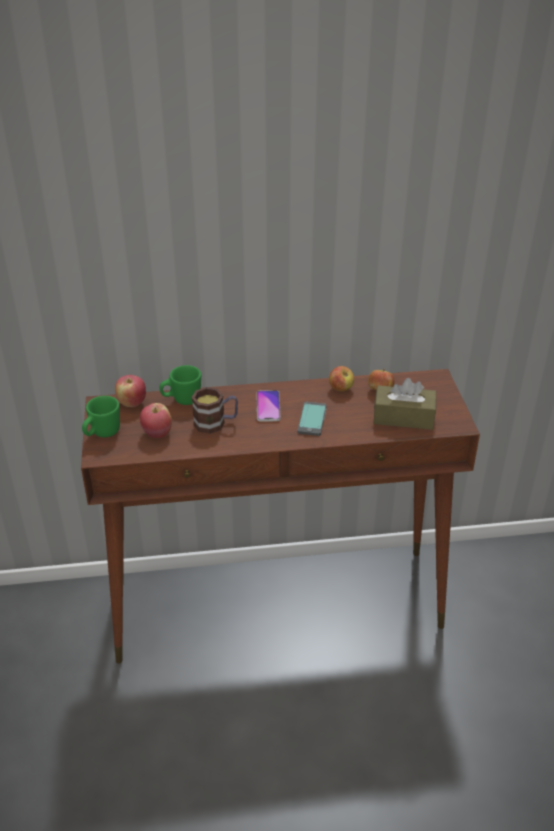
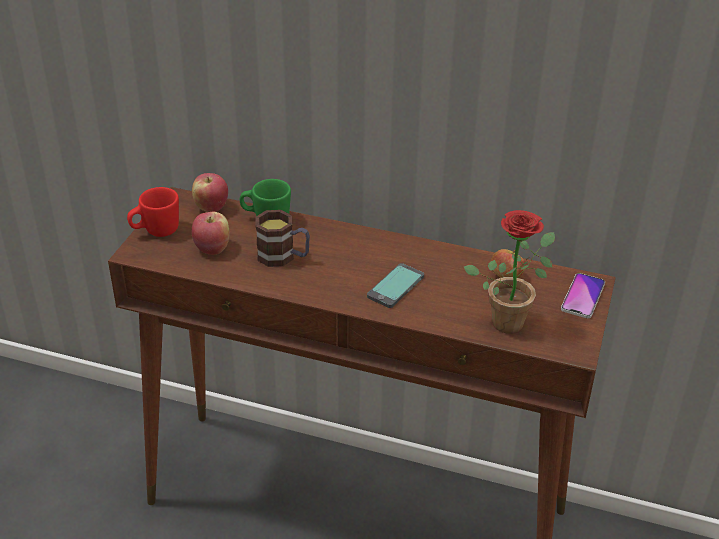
camera: 25 degrees right, 0 degrees up
(102, 433) = (156, 231): green mug -> red mug
(268, 407) = (356, 256): phone -> phone (583, 296)
(341, 388) = (458, 261): apple -> none
(403, 417) = (510, 318): brown tissue box -> potted plant

